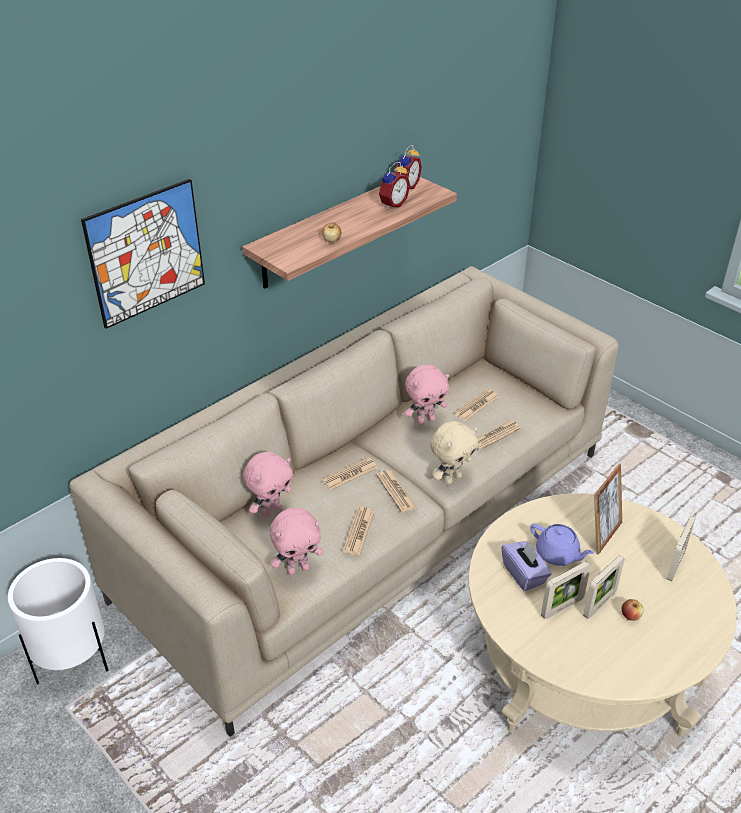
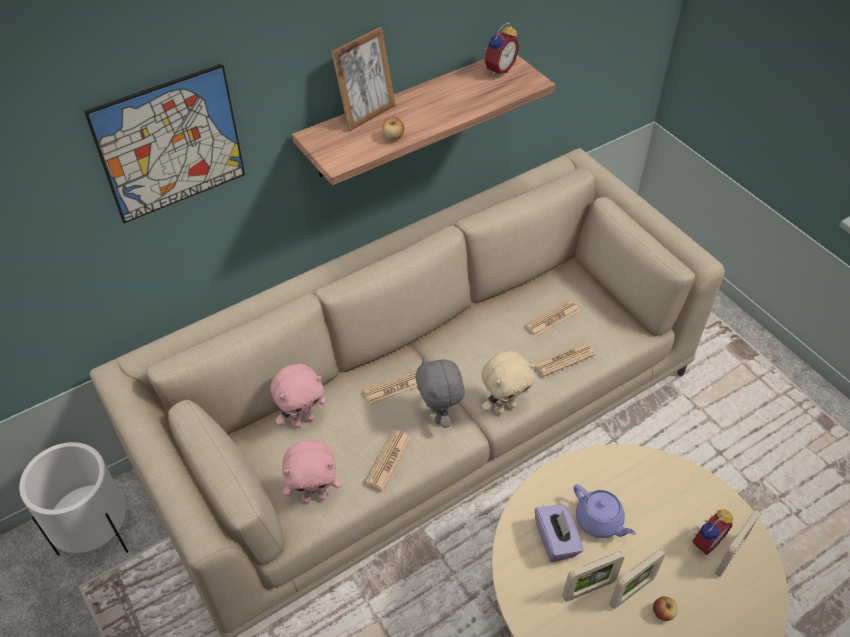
camera: 10 degrees right, 10 degrees up
(392, 204) = (476, 92): alarm clock -> alarm clock (704, 540)
(396, 491) = (439, 415): newspaper -> grey plush toy
(425, 420) = (492, 330): pink plush toy -> none
(602, 534) = (656, 503): picture frame -> picture frame (367, 114)

